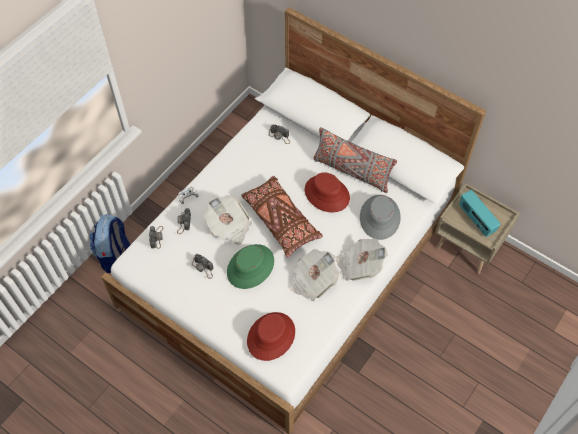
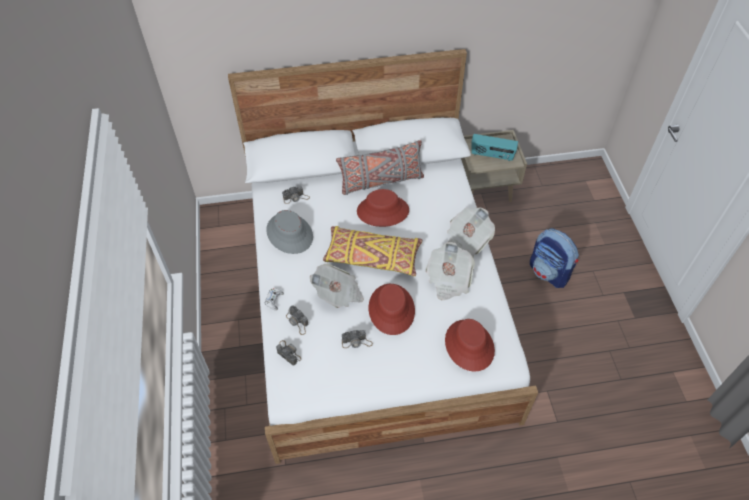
camera: 45 degrees left, 5 degrees down
(115, 255) = (226, 422): backpack -> backpack (549, 272)
(250, 267) = (391, 309): green hat -> red hat
(280, 220) = (372, 257): brown pillow -> yellow pillow
(380, 217) = (440, 197): grey hat -> grey hat (290, 233)

